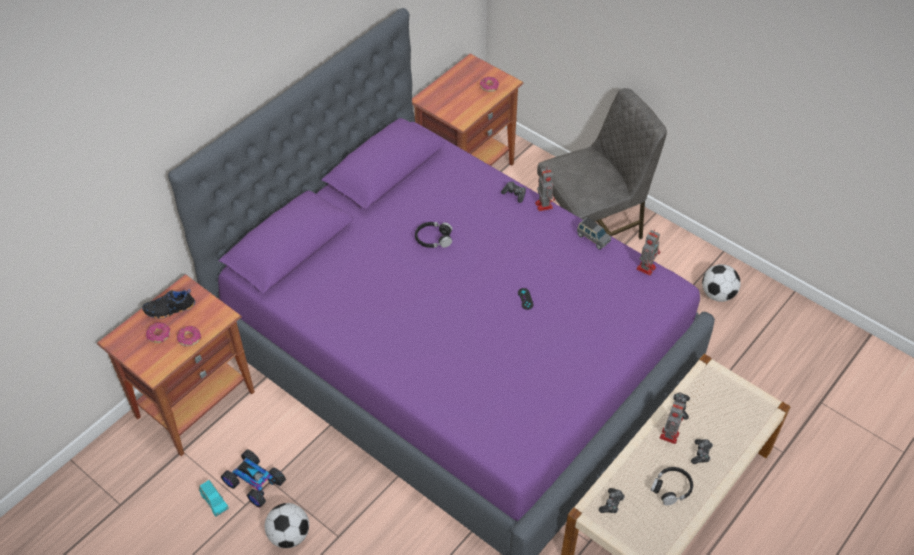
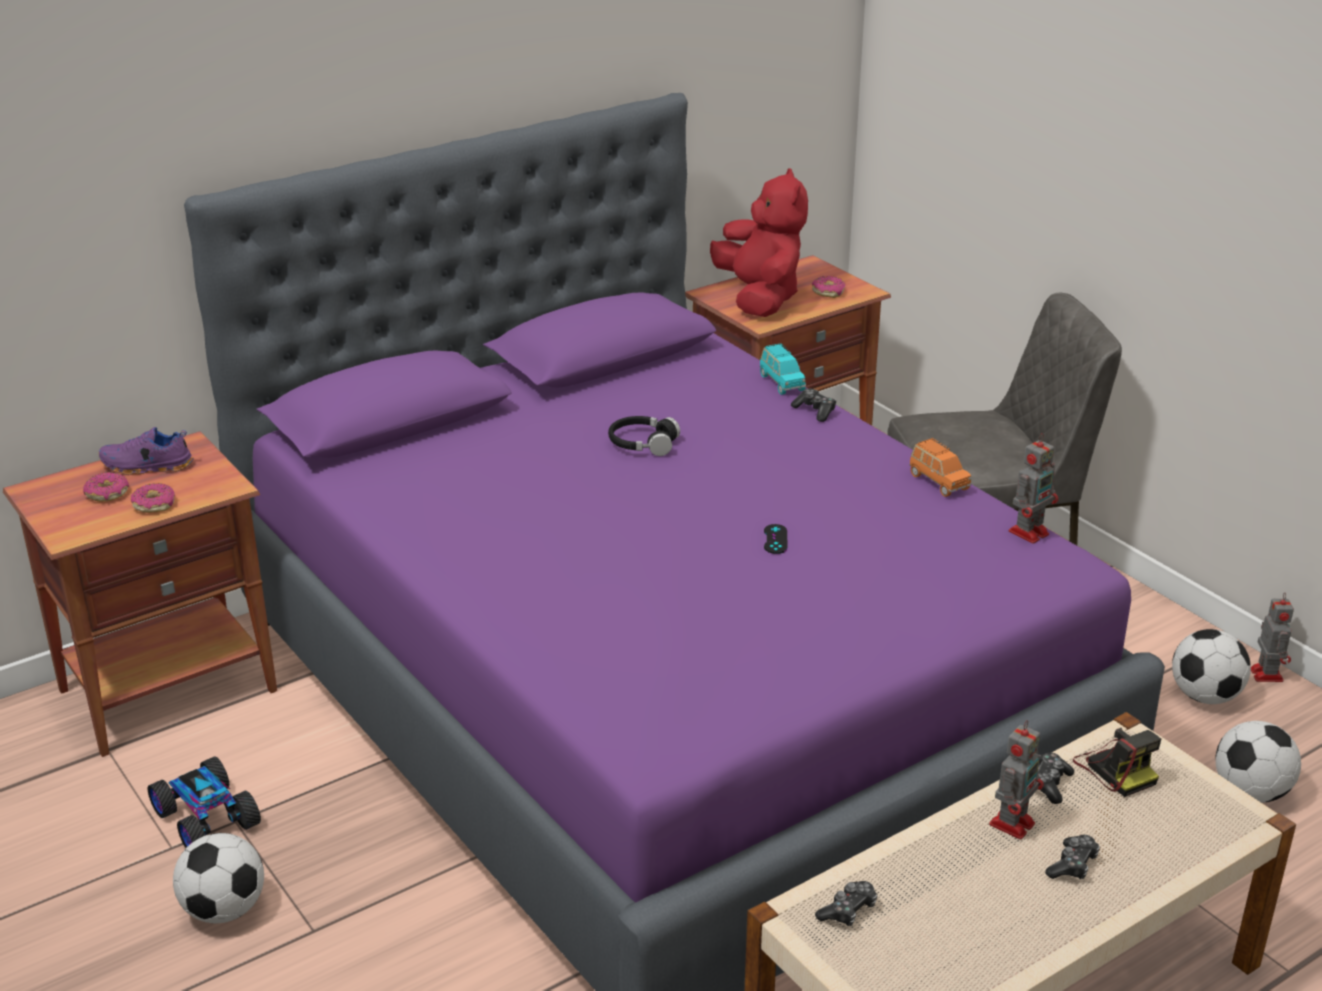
camera: 15 degrees right, 20 degrees down
(170, 309) = (147, 467): black shoe -> purple shoe
(214, 502) = (120, 832): turquoise toy car -> turquoise toy car (781, 382)
(453, 99) = (759, 298): none -> red plush toy
(543, 204) = (863, 429): toy robot -> toy robot (1265, 673)
(592, 238) = (938, 482): grey toy car -> orange toy car
(671, 488) = (988, 910): black headphones -> none
(706, 391) = (1115, 769): none -> camera
(749, 351) = (1250, 792): none -> football

